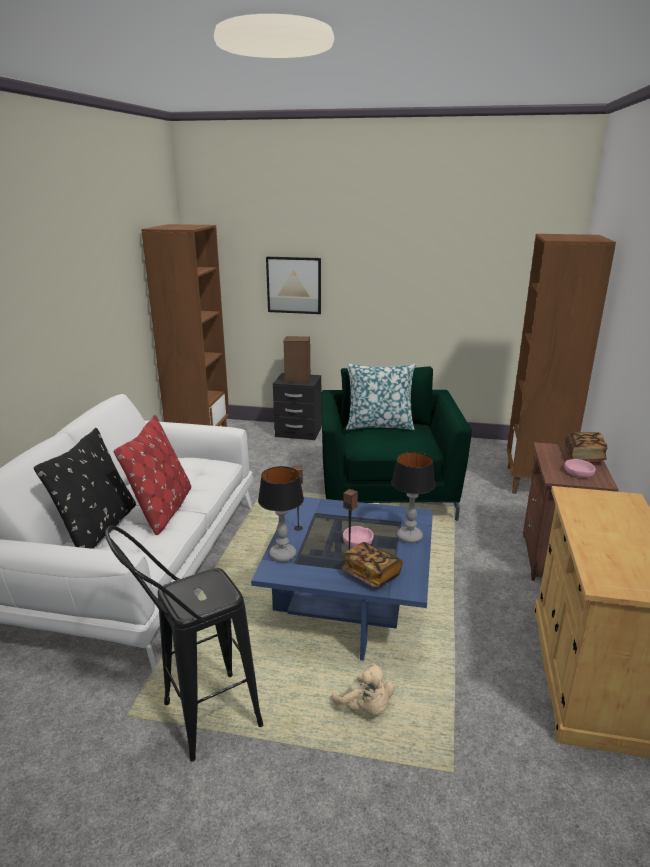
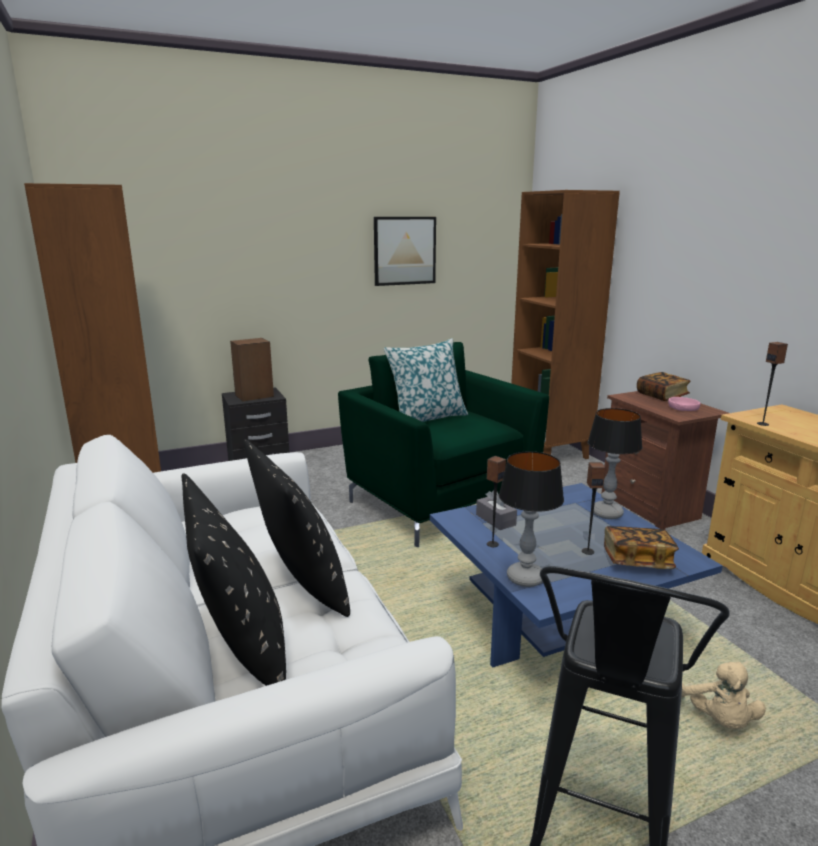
camera: 35 degrees left, 5 degrees down
(163, 510) = (302, 583): red pillow -> black pillow
(294, 285) = (228, 273): picture -> picture (404, 251)
(326, 514) = (495, 520): none -> grey tissue box
(358, 541) = (570, 534): pink bowl -> none
(366, 708) = (718, 720): beige plush toy -> beige plush toy turned 75 degrees clockwise
(568, 504) = (763, 424): none -> speaker

